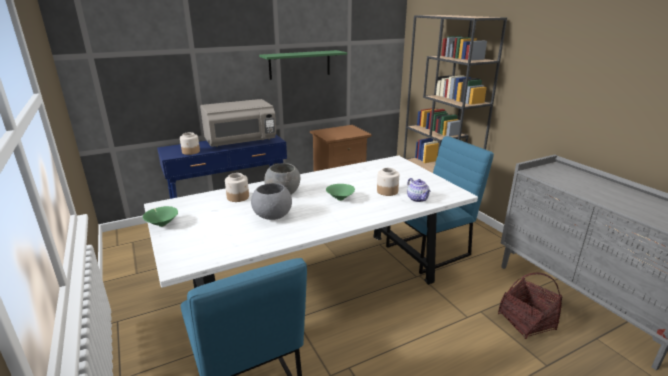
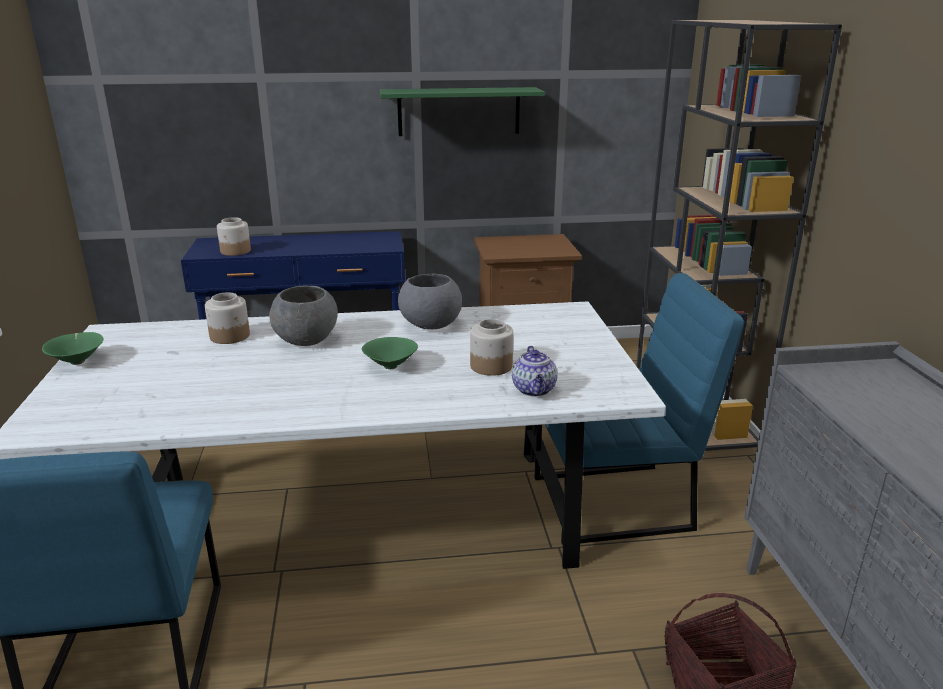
camera: 20 degrees right, 0 degrees up
(240, 142) = (328, 243): grey microwave -> none
(272, 217) = (247, 378): grey bowl -> grey bowl (430, 326)

